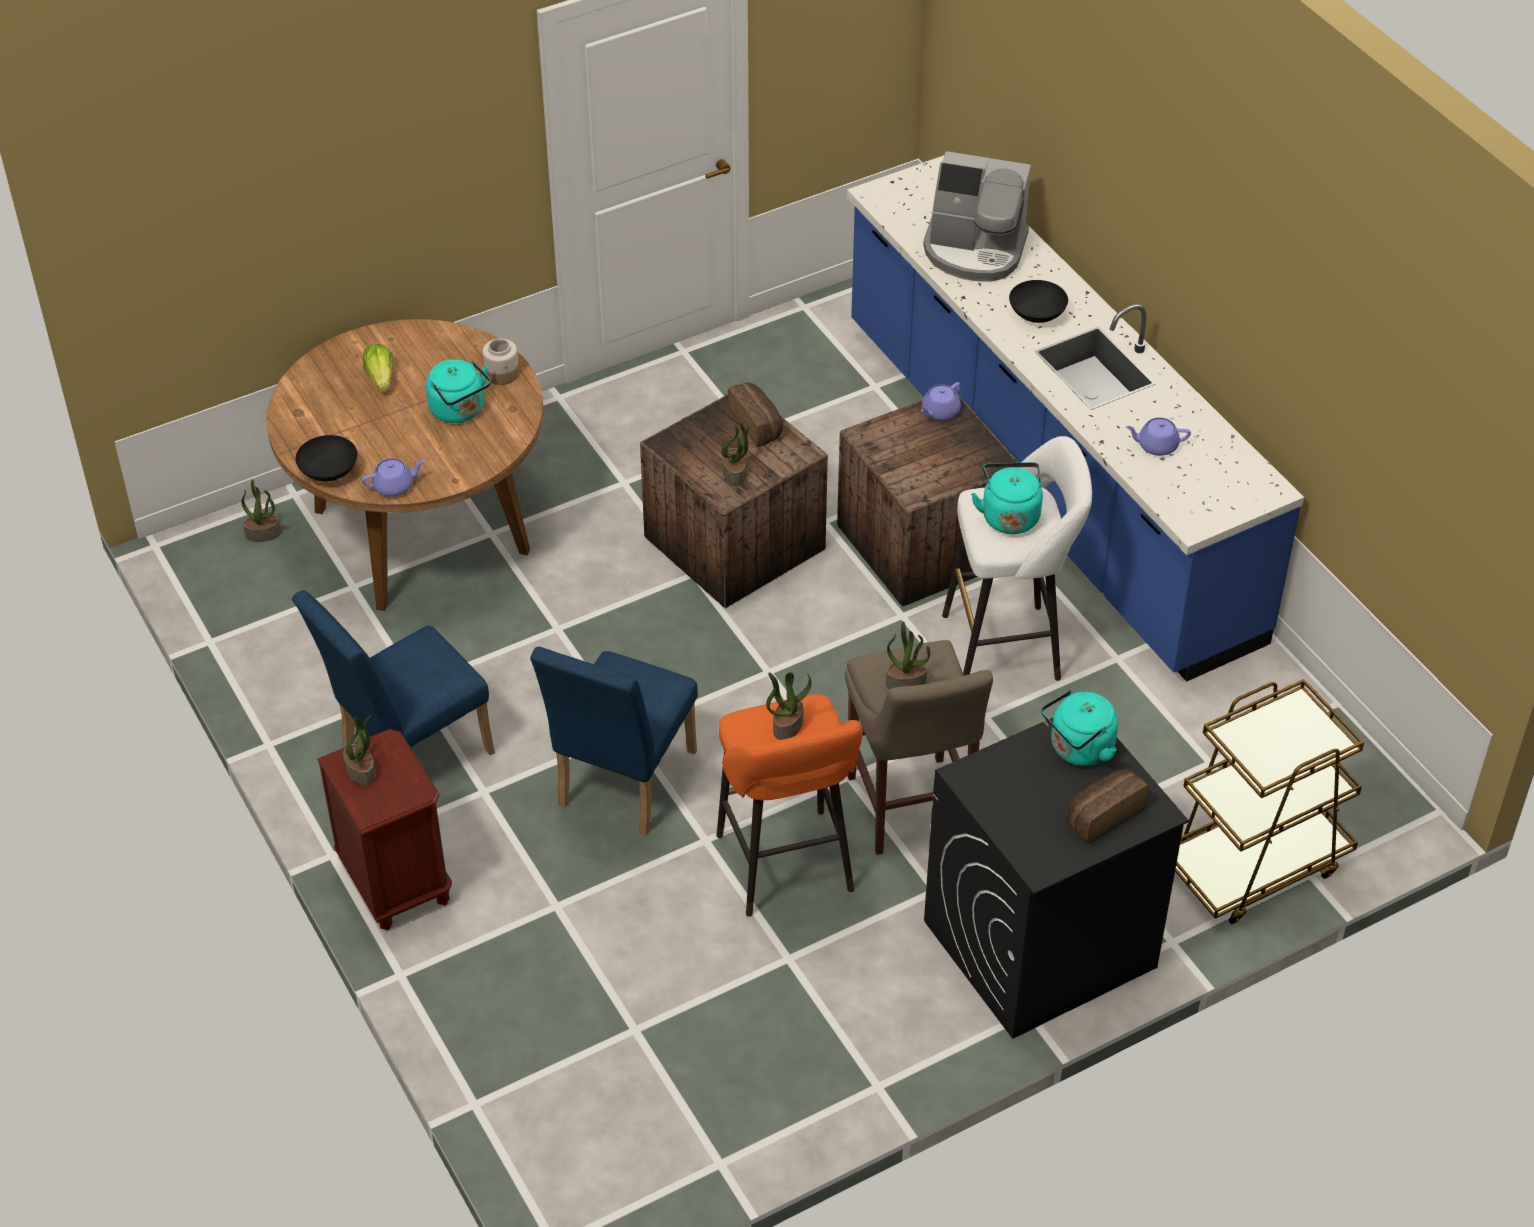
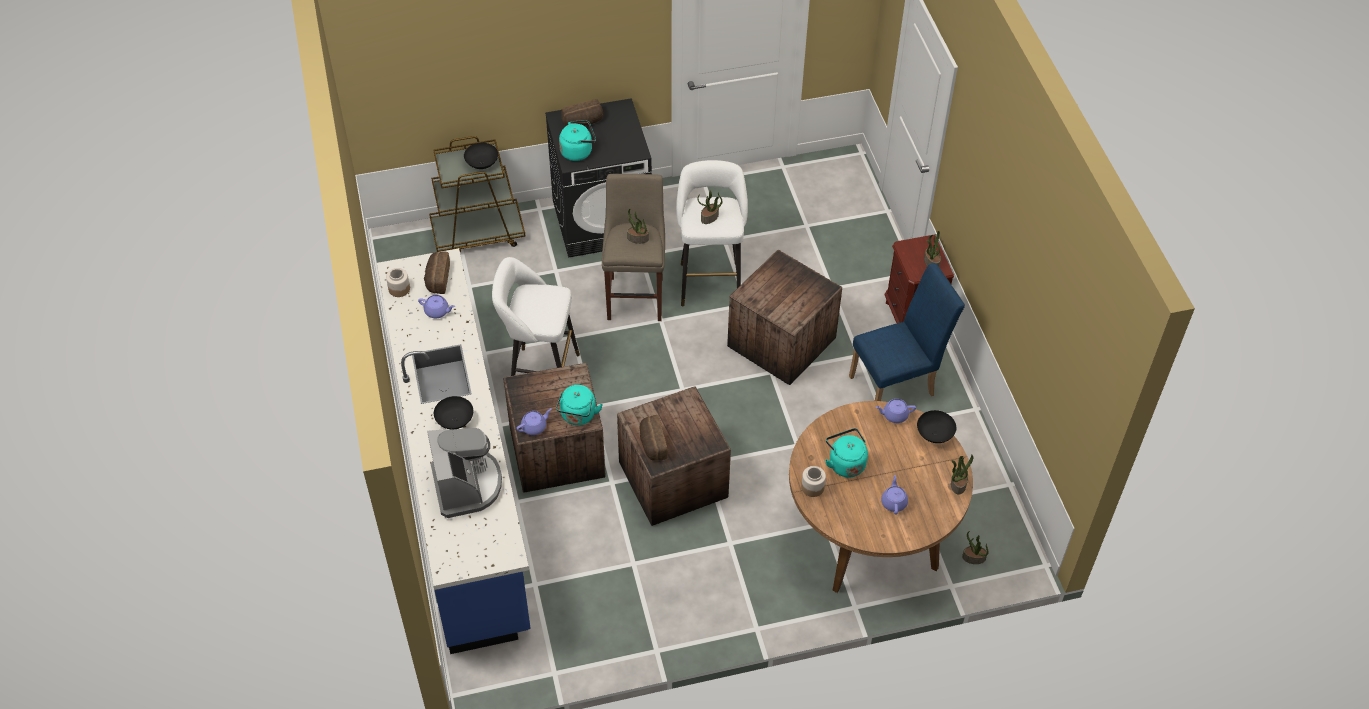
camera: 165 degrees left, 5 degrees up
(381, 378) = (894, 502): lettuce -> purple teapot
(621, 786) = (783, 342): blue chair -> crate
(735, 474) = (678, 411): potted plant -> potted plant (958, 484)
(787, 869) = (710, 280): orange stool -> white stool
(974, 250) = (466, 485): coffee machine -> coffee machine turned 45 degrees clockwise
(1009, 515) = (540, 306): turquoise kettle -> turquoise kettle (578, 416)
(1190, 492) = (437, 279): none -> bread
(1239, 465) = (399, 289): none -> jar
(1259, 748) = (482, 163): none -> black bowl

